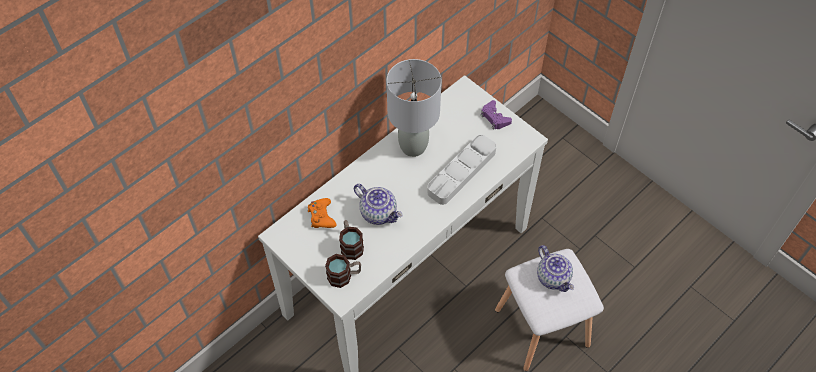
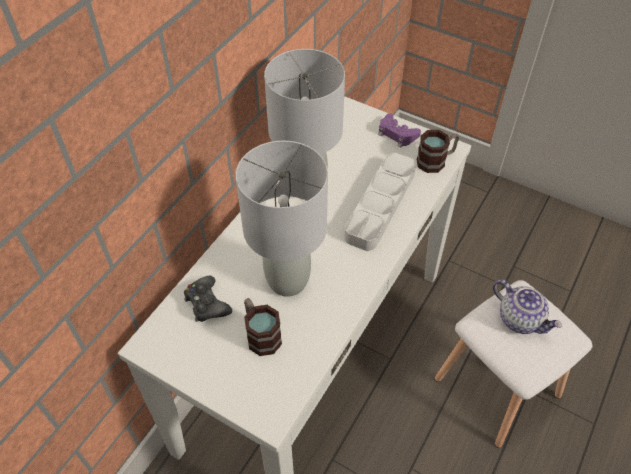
camera: 15 degrees left, 5 degrees down
(321, 216) = (207, 304): orange game controller -> black game controller
(344, 276) = (264, 382): mug -> mug (436, 161)
(379, 213) = (287, 280): teapot -> grey table lamp

